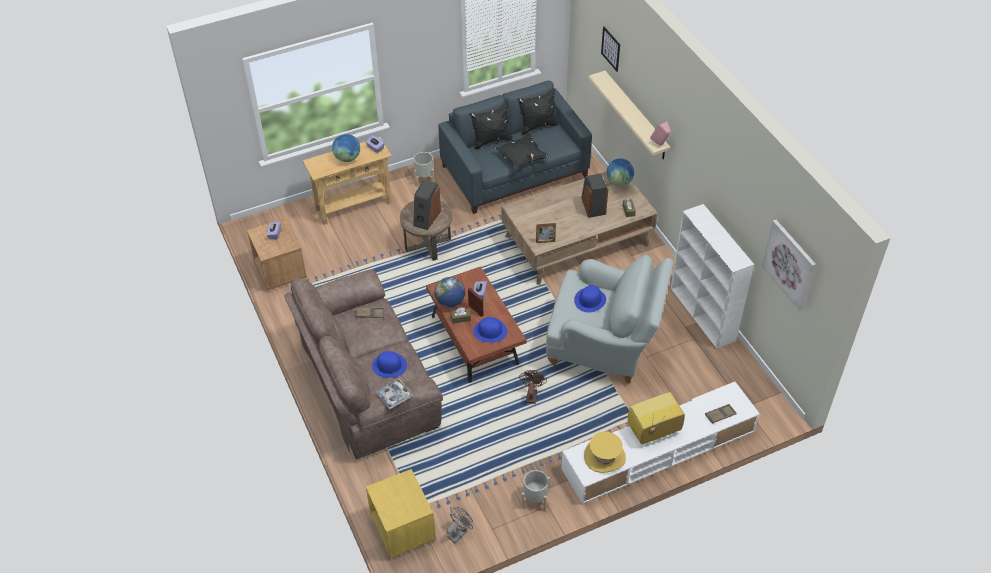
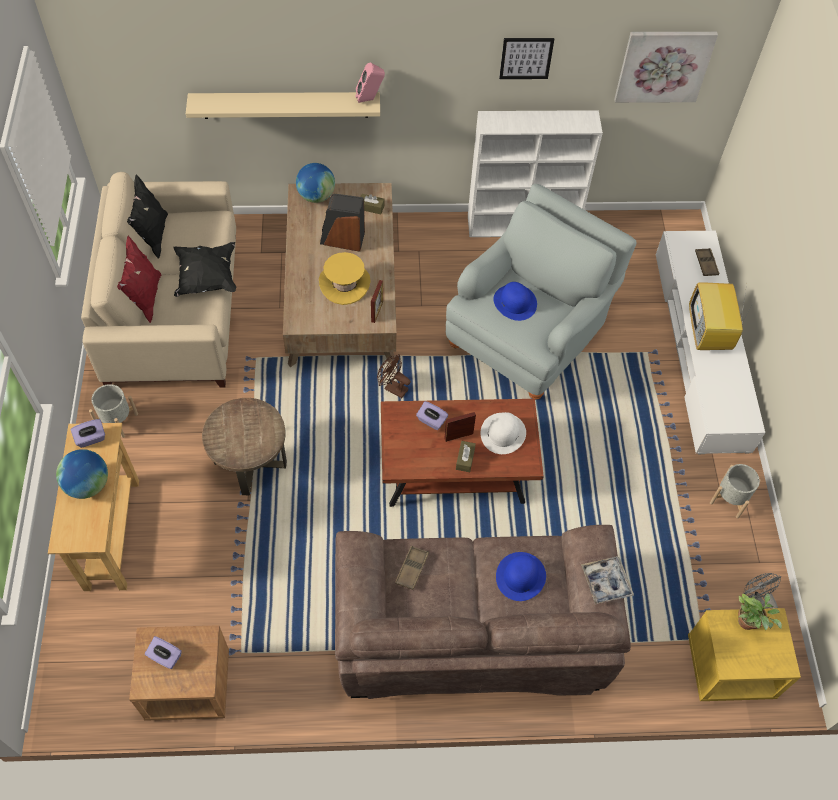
camera: 70 degrees left, 10 degrees up
(412, 494) = (749, 622): none -> potted plant
(426, 218) = (248, 433): speaker -> none
(450, 302) = (429, 460): globe -> none
(490, 331) = (503, 433): blue hat -> white hat
(491, 140) = (145, 298): black pillow -> red pillow
(515, 171) = (175, 309): blue sofa -> beige sofa
(531, 394) = (571, 441): brown fan -> brown fan (392, 388)
(604, 456) = (729, 394): yellow hat -> yellow hat (344, 284)
(611, 48) = (191, 55): picture -> picture (526, 58)

